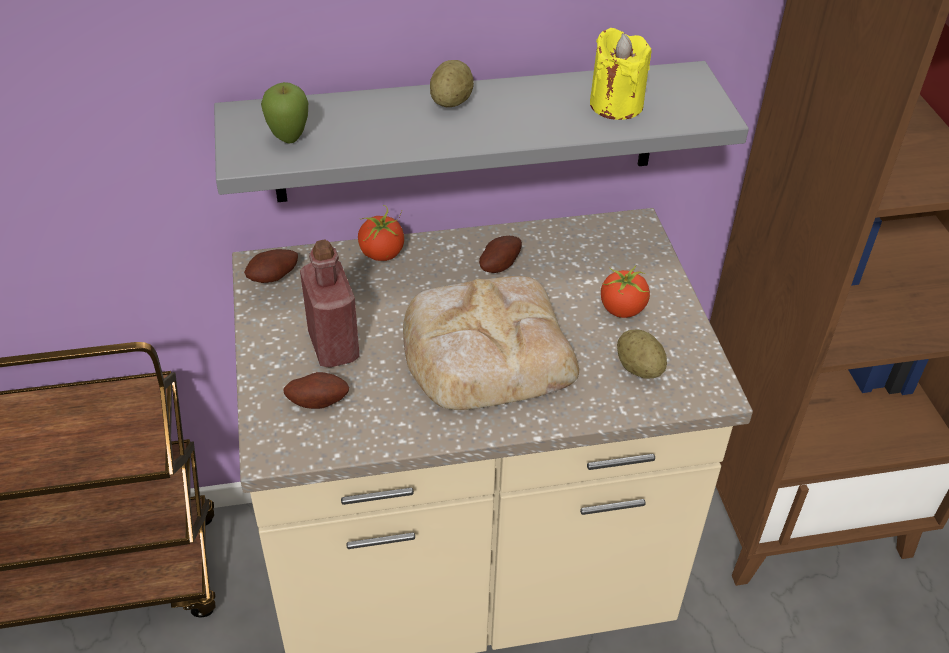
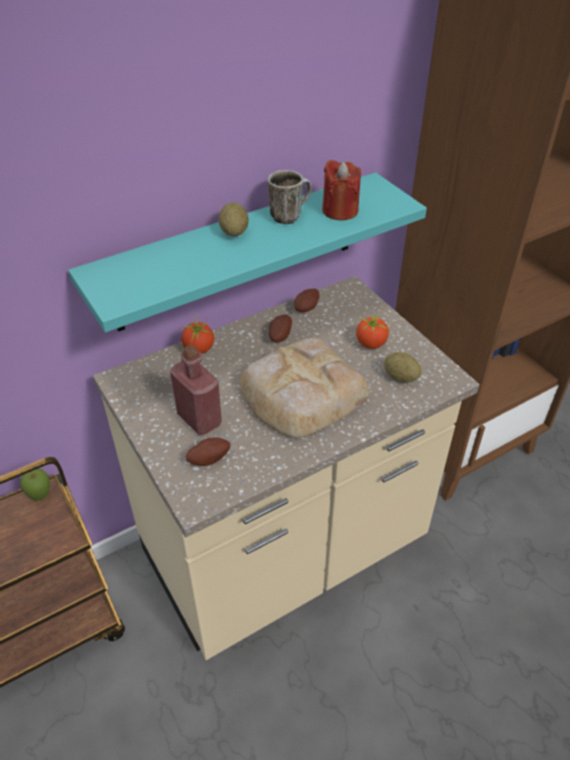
camera: 20 degrees left, 0 degrees up
(274, 278) = (133, 385): potato -> potato (307, 308)
(289, 139) = (138, 282): apple -> apple (41, 496)
(467, 132) = (238, 252): grey shelf -> turquoise shelf
(540, 96) = (289, 215): none -> mug
(616, 105) = (340, 211): yellow candle -> red candle

